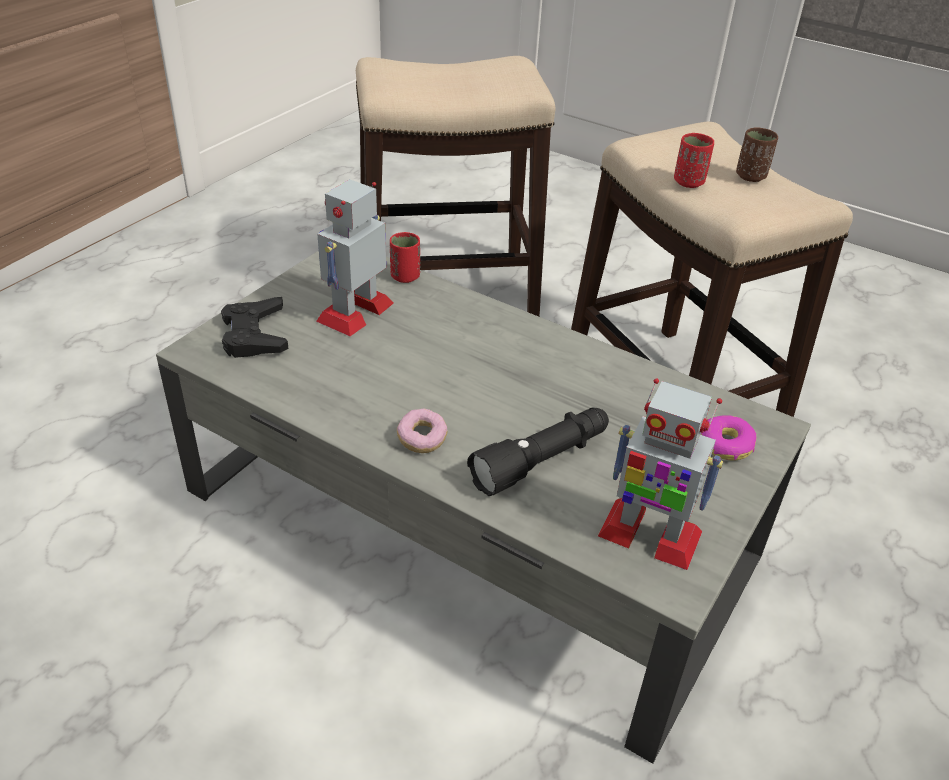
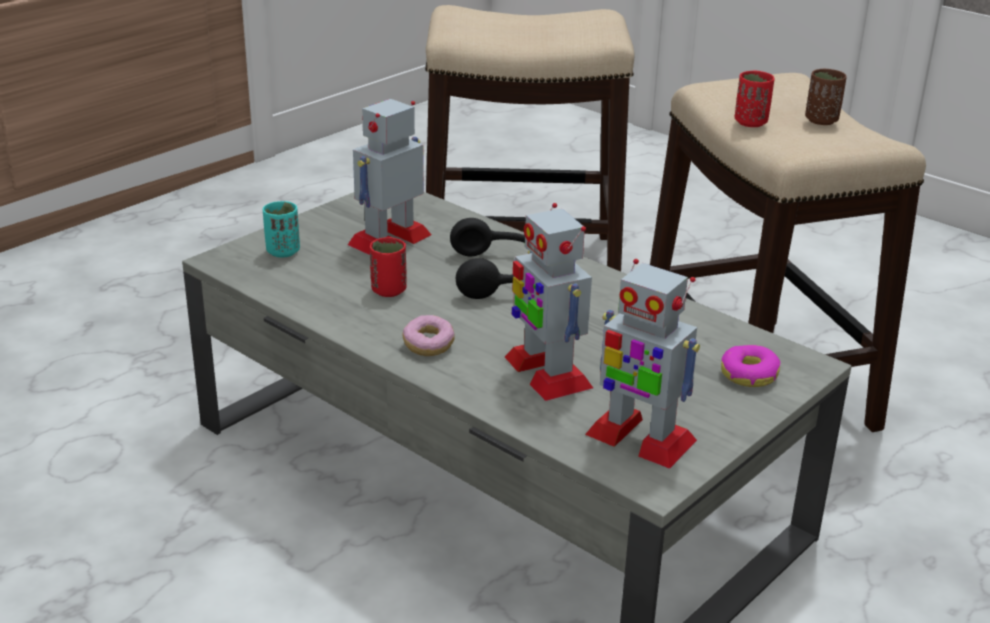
camera: 10 degrees right, 10 degrees down
(255, 335) = (283, 252): black game controller -> turquoise cup
(405, 276) = (449, 214): red cup -> red cup (388, 290)
(467, 346) = (498, 275): none -> black headphones
(541, 461) = (546, 372): black flashlight -> toy robot

